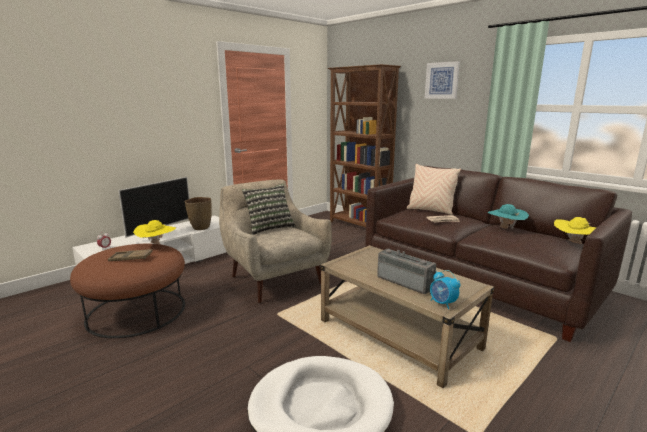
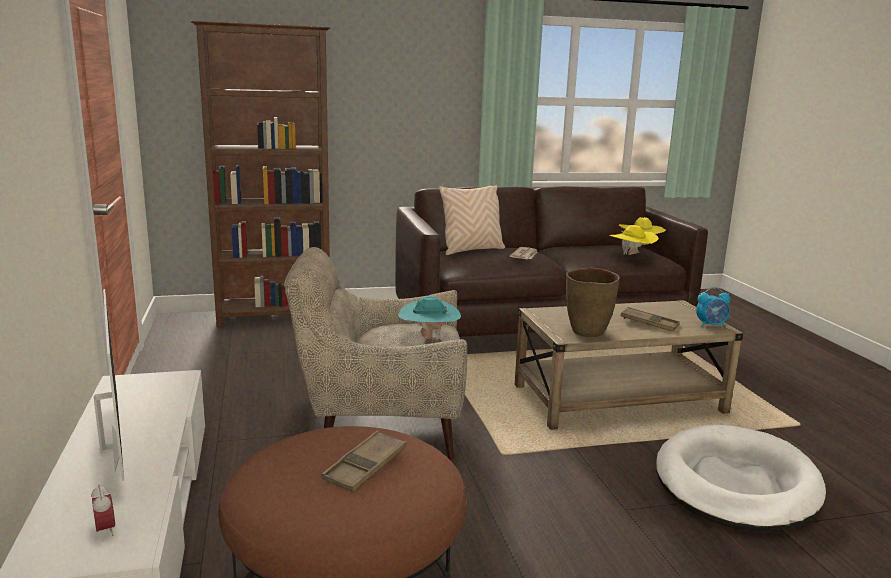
camera: 60 degrees left, 0 degrees up
(156, 245) = (315, 434): yellow hat -> yellow hat (631, 256)
(200, 228) = (167, 402): brown vase -> brown vase (588, 332)
(269, 227) = (365, 336): pillow -> none
(406, 282) = (649, 323): radio -> brown tray
(442, 80) = (399, 59): picture -> none
(505, 228) = (576, 248): turquoise hat -> turquoise hat (428, 338)

